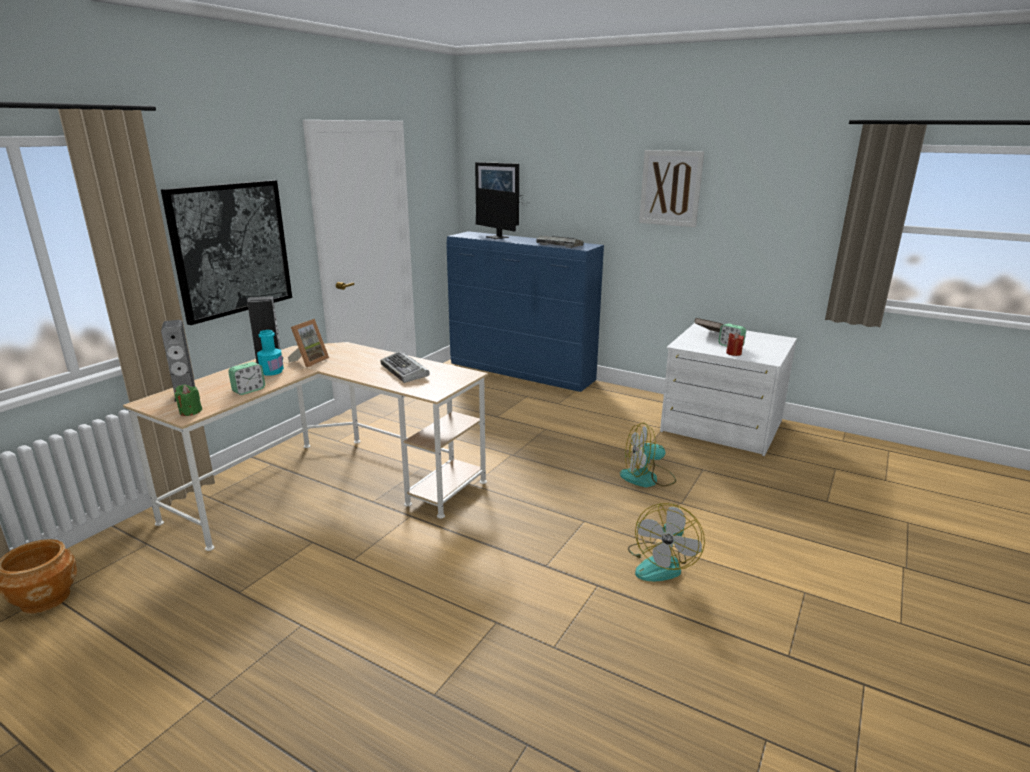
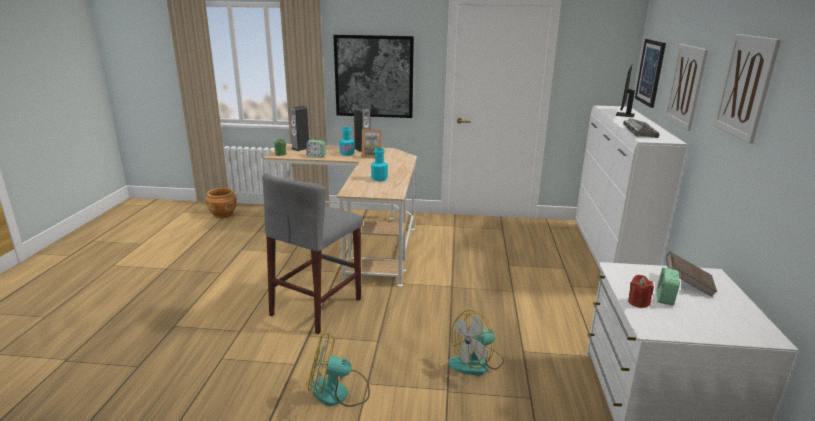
camera: 65 degrees right, 0 degrees up
(405, 372) = (379, 178): keyboard -> turquoise bottle
(485, 547) = (317, 307): none -> grey stool
(521, 373) = (607, 255): blue dresser -> white dresser
(576, 198) = (686, 86): none -> picture
(647, 478) = (477, 363): fan -> fan turned 90 degrees counterclockwise

